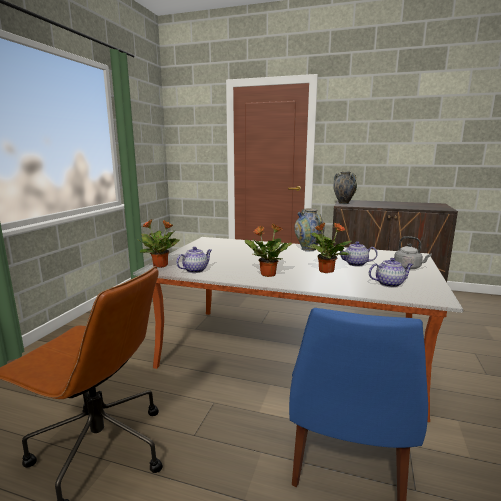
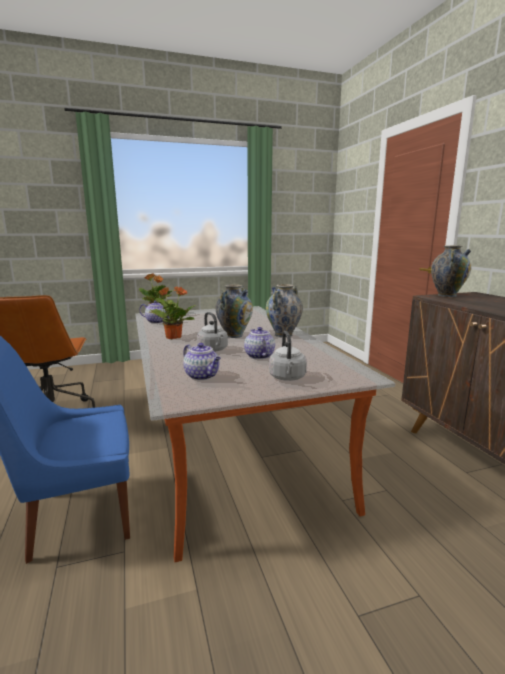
camera: 55 degrees right, 0 degrees up
(291, 259) = (234, 335): none -> vase
(325, 271) = (213, 350): potted plant -> grey kettle

